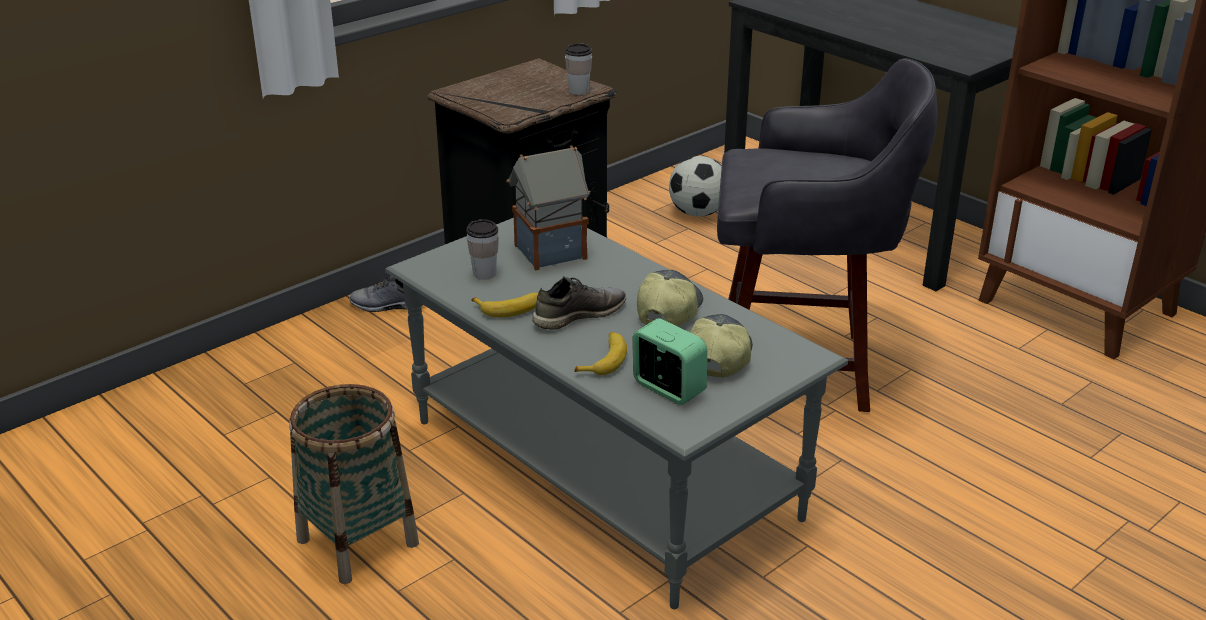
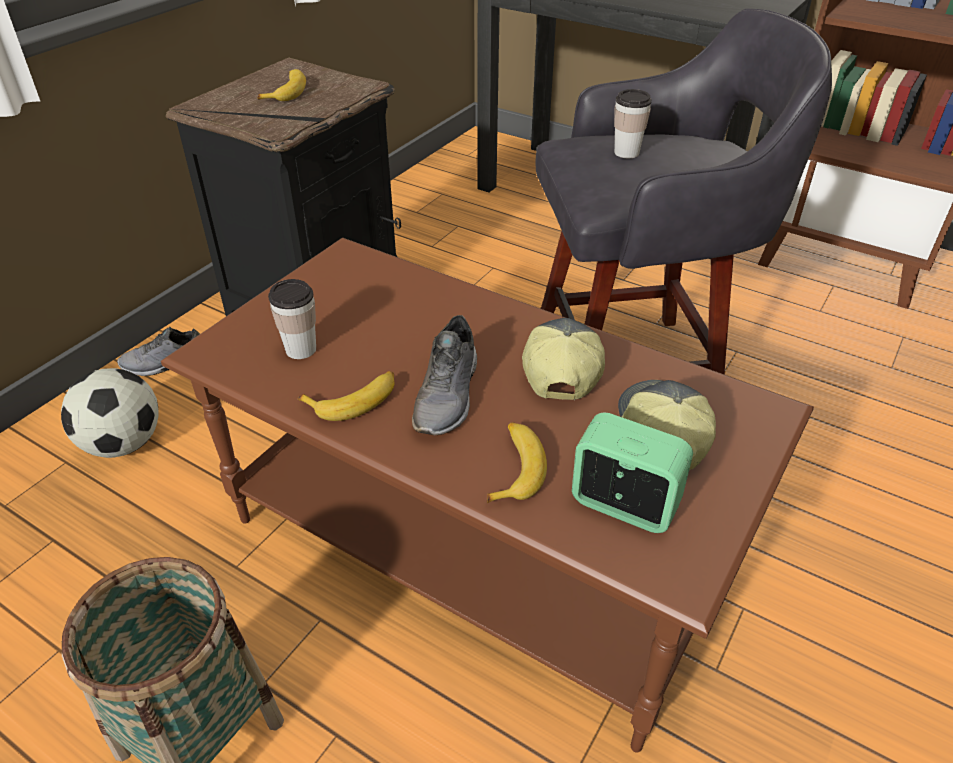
camera: 15 degrees left, 10 degrees up
(526, 87) = (286, 92): none -> banana
(548, 253) = (374, 304): toy house -> none
(578, 91) = (351, 90): cup -> cup (626, 153)
(578, 314) = (449, 395): grey shoe -> grey shoe turned 150 degrees clockwise
(600, 469) = (473, 547): grey coffee table -> brown coffee table
(697, 213) = (461, 208): football -> football (123, 443)

